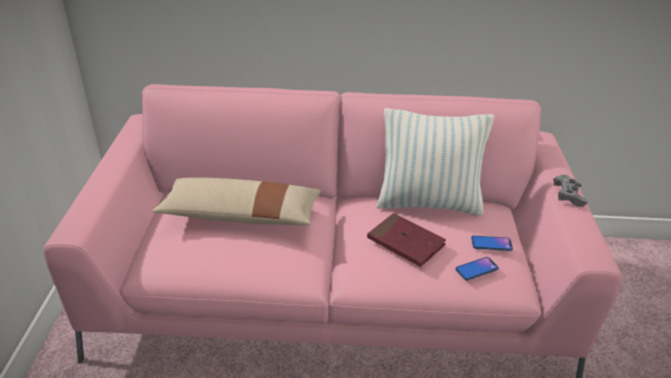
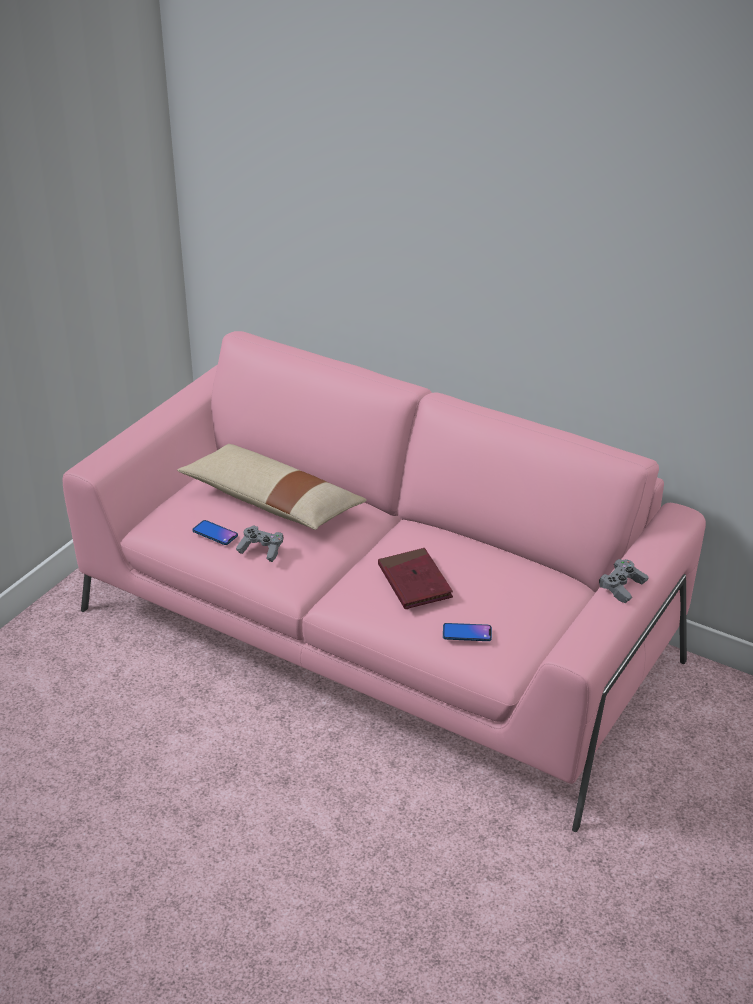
camera: 30 degrees right, 0 degrees up
(264, 257) = (261, 550): none -> grey game controller
(428, 203) = (485, 552): pillow -> none
(491, 244) = (509, 615): phone -> phone (215, 533)

